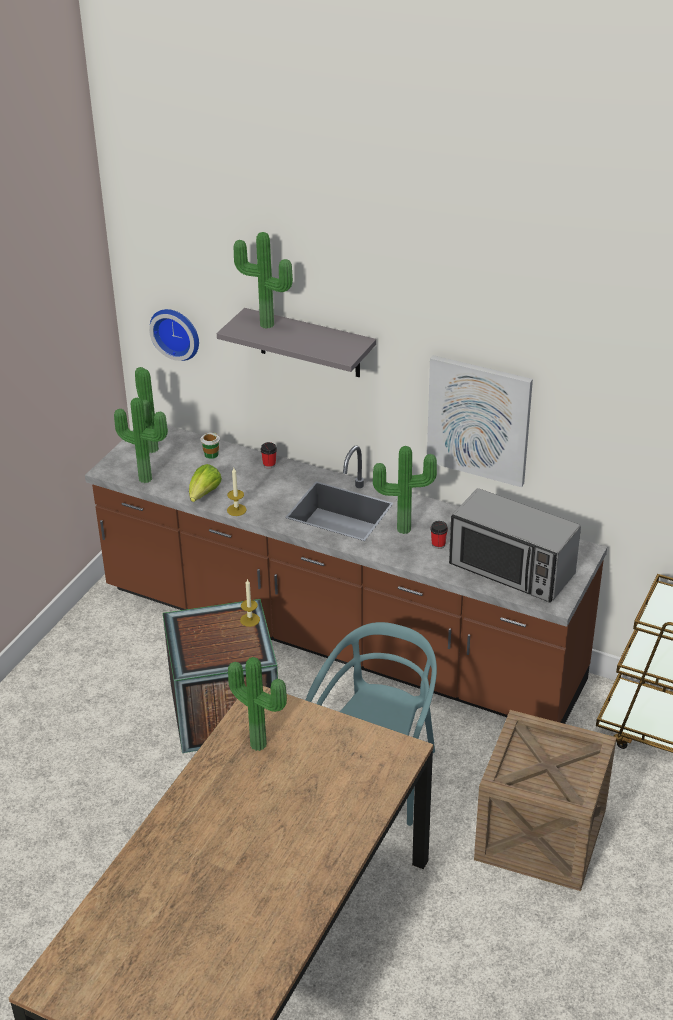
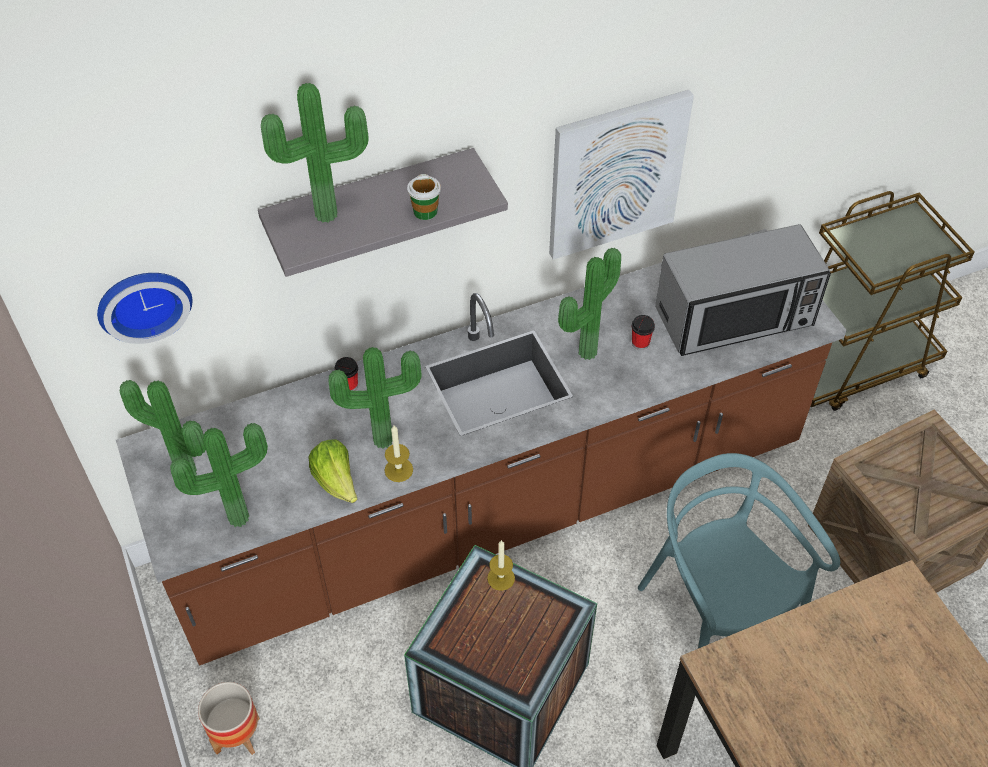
camera: 50 degrees left, 15 degrees up
(88, 629) = (237, 735): none -> planter
(211, 454) = (266, 424): cup -> cup (425, 211)
(260, 742) = (791, 715): potted plant -> potted plant (382, 437)

